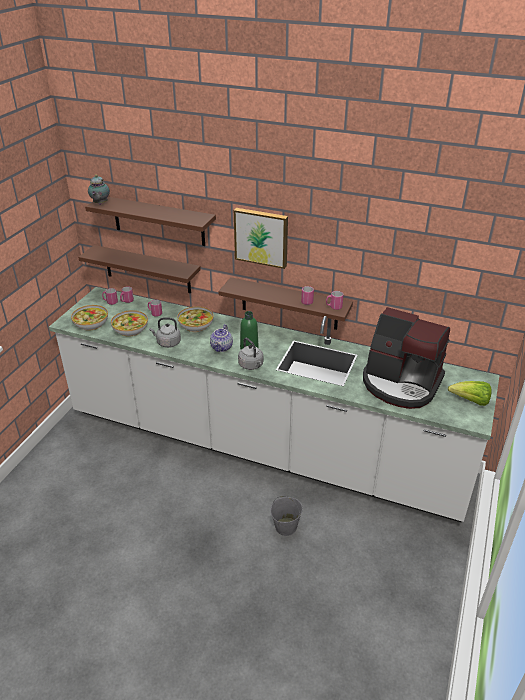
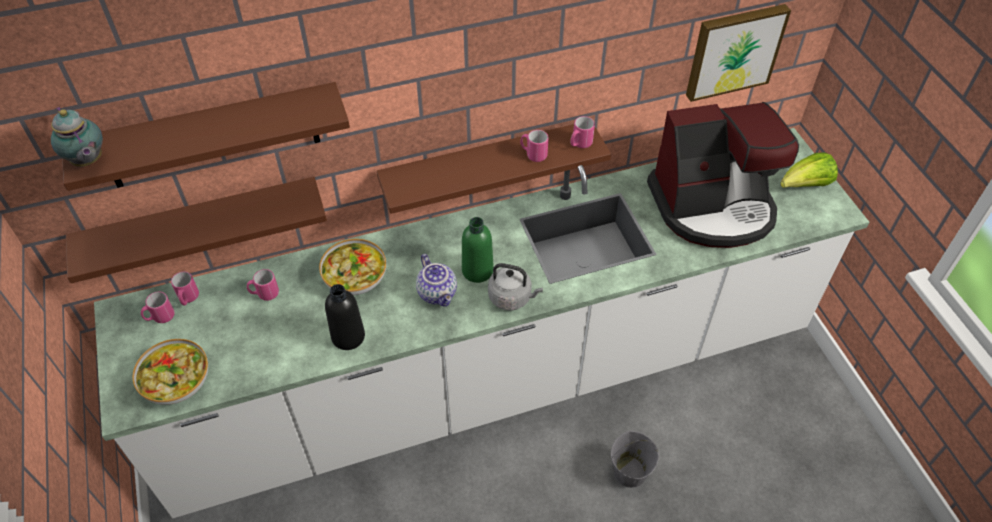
camera: 40 degrees left, 15 degrees up
(131, 329) = (260, 349): bowl -> none
(167, 343) = (348, 336): grey kettle -> black bottle
(261, 237) = (430, 85): picture -> picture (734, 50)

